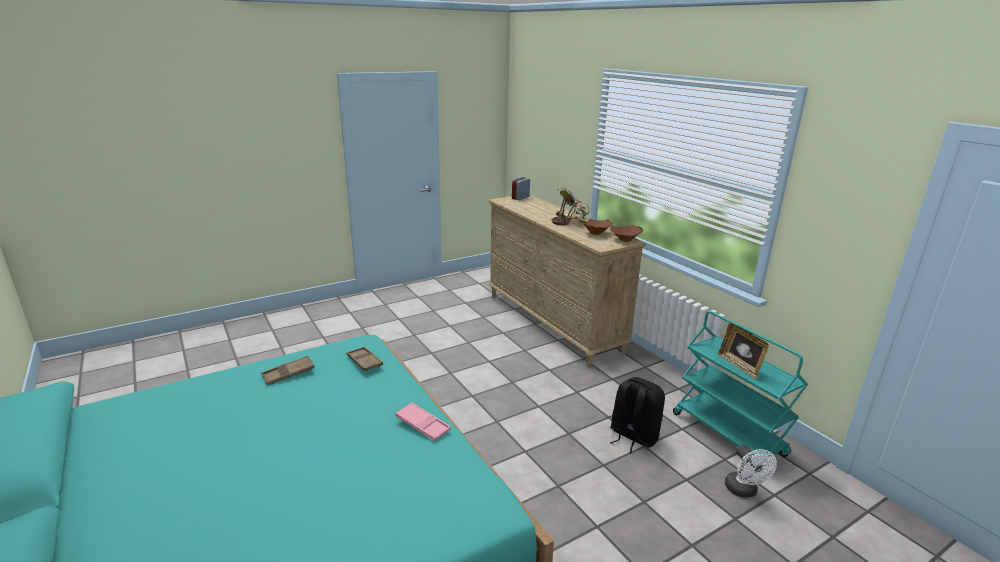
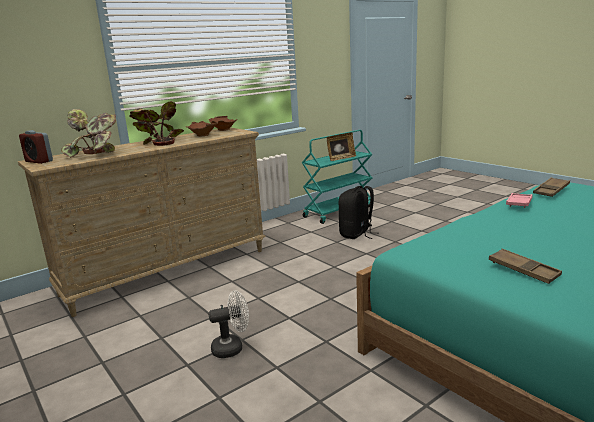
camera: 95 degrees left, 5 degrees down
(364, 362) = (455, 238): brown tray -> brown tray (551, 190)
(531, 208) = (95, 154): none -> potted plant
(743, 491) = (391, 210): white fan -> white fan (232, 348)

